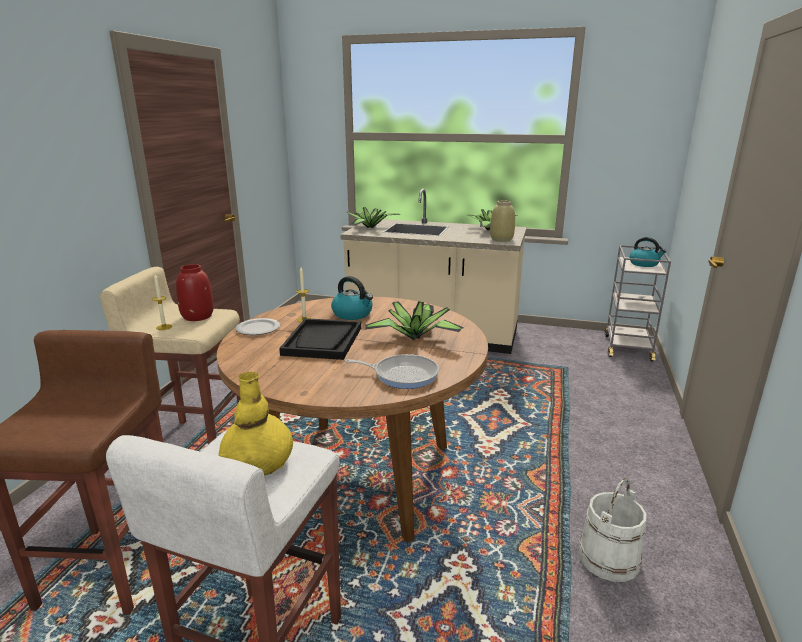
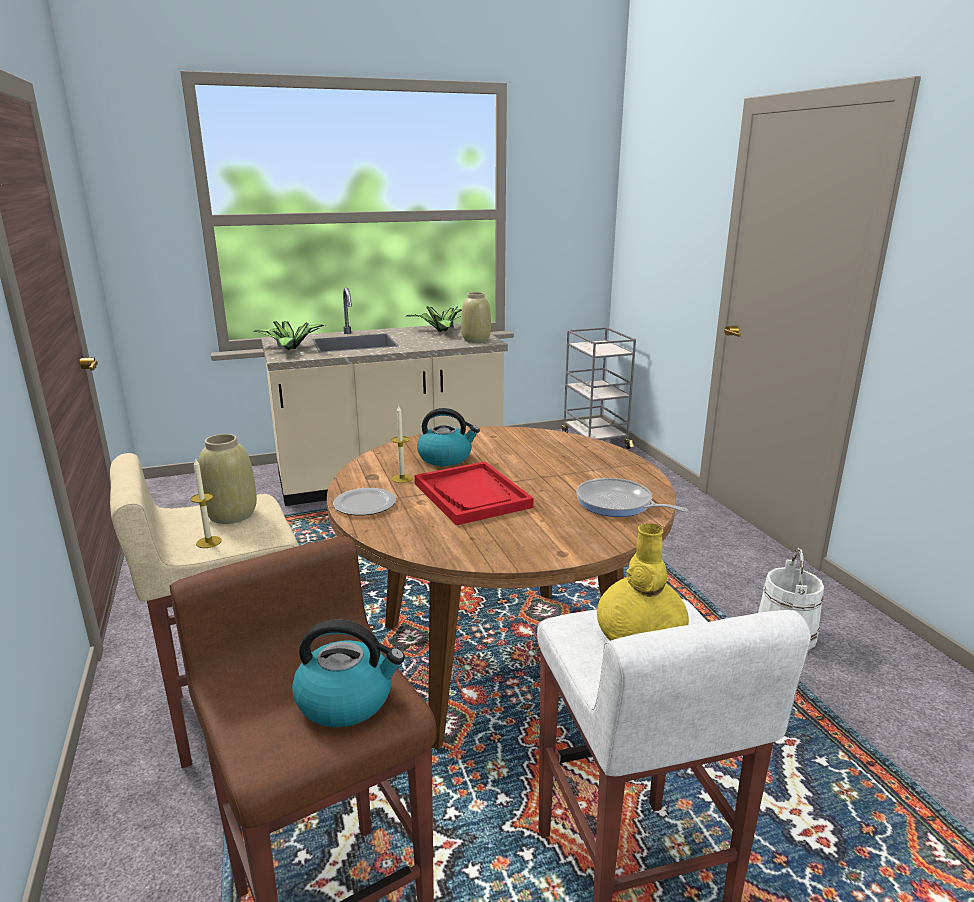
camera: 35 degrees left, 0 degrees up
(198, 316) = (232, 514): red vase -> beige vase
(323, 341) = (472, 495): black tray -> red tray
(402, 375) = (617, 504): frying pan -> frying pan turned 120 degrees counterclockwise
(415, 337) = (557, 464): potted plant -> none
(644, 264) = (601, 347): kettle -> kettle (347, 700)

